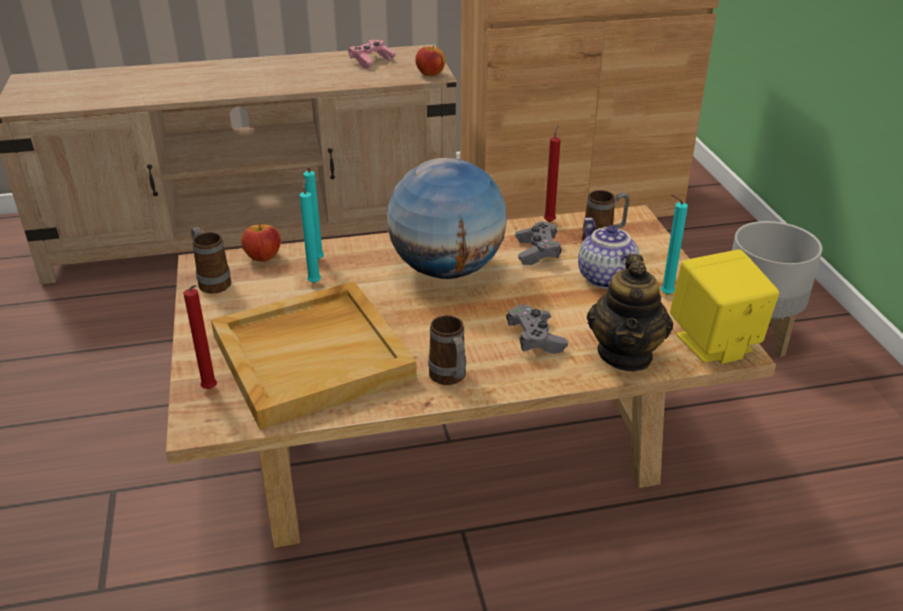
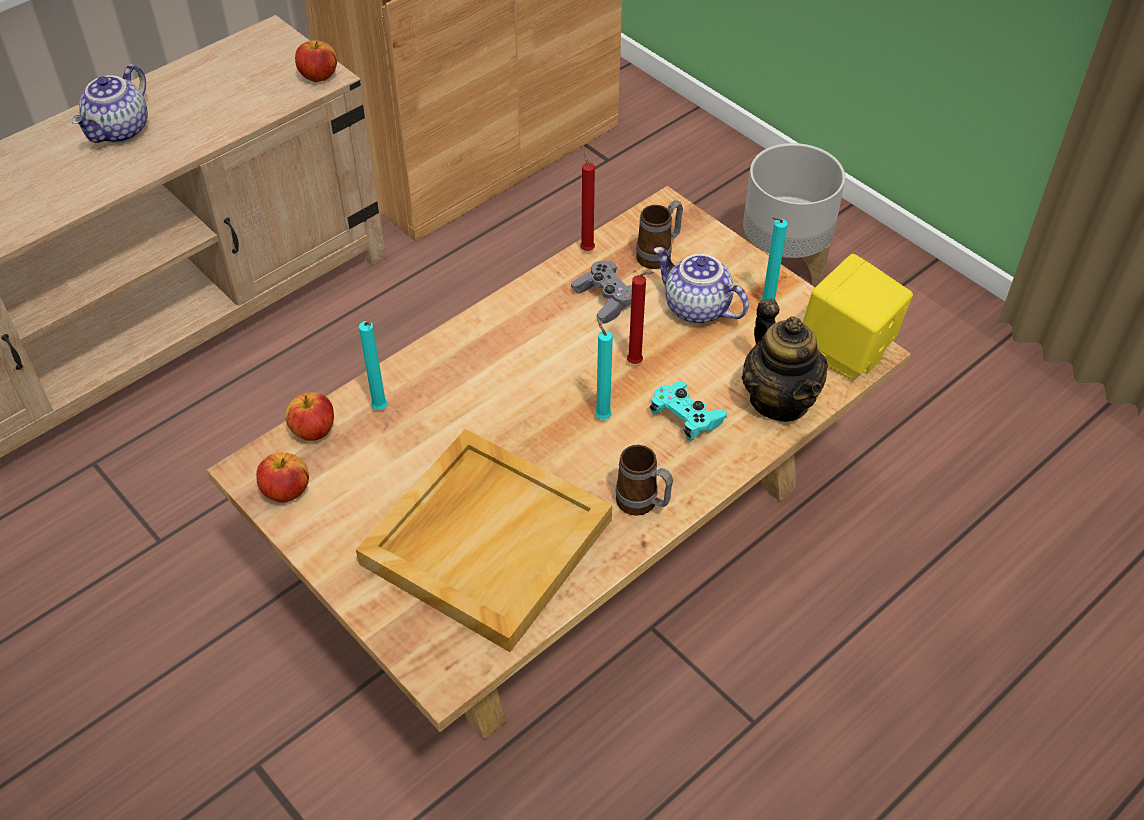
camera: 30 degrees left, 15 degrees up
(211, 390) = (418, 631): red candle -> red candle (637, 363)
(212, 282) = (286, 491): mug -> apple
(286, 70) = (121, 131): none -> teapot
(314, 281) = (403, 440): turquoise candle -> turquoise candle (601, 416)
(371, 61) = (221, 76): pink game controller -> none
(446, 270) = (531, 363): globe -> none
(535, 339) = (686, 418): grey game controller -> turquoise game controller

